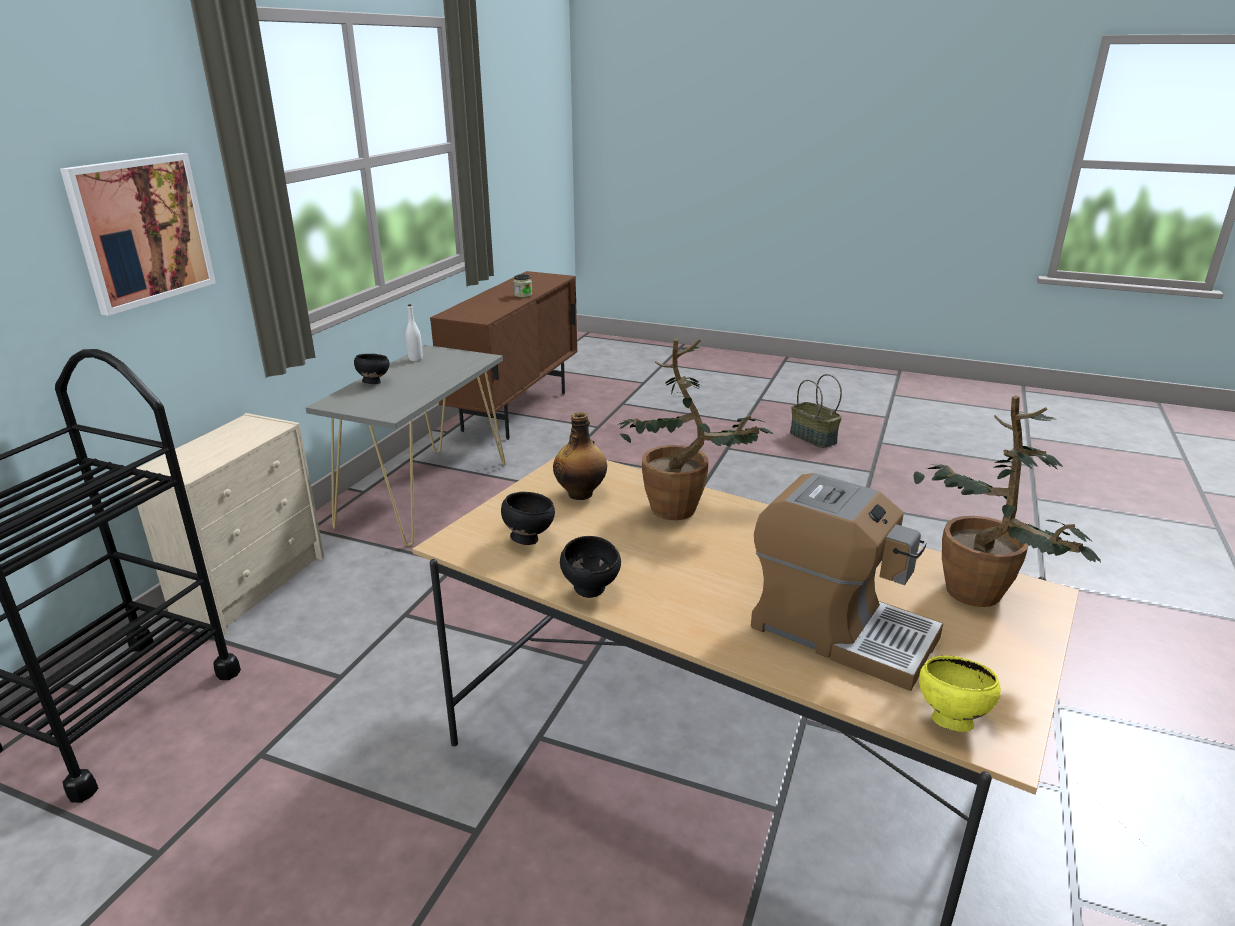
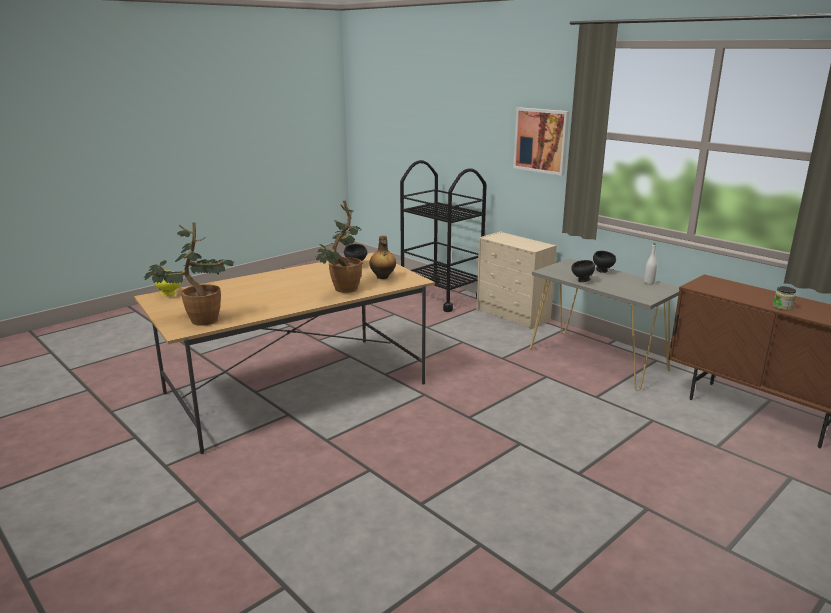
camera: 115 degrees right, 5 degrees down
(591, 591) = (308, 268): black bowl -> black bowl (582, 281)
(812, 438) = (665, 588): basket -> none
(839, 631) = (228, 293): coffee machine -> none

